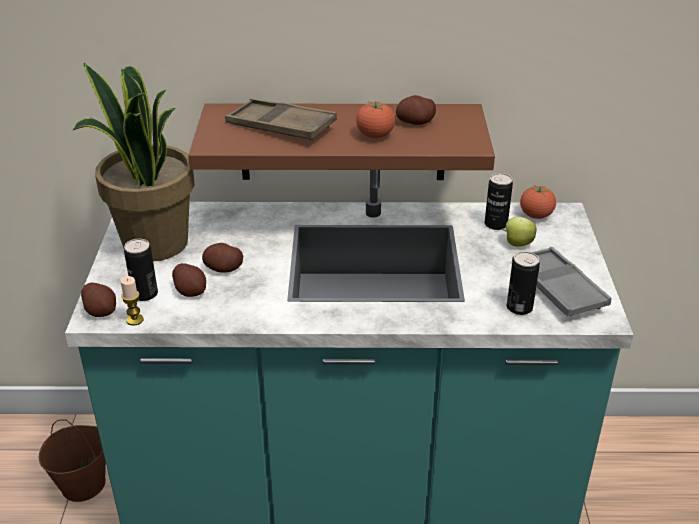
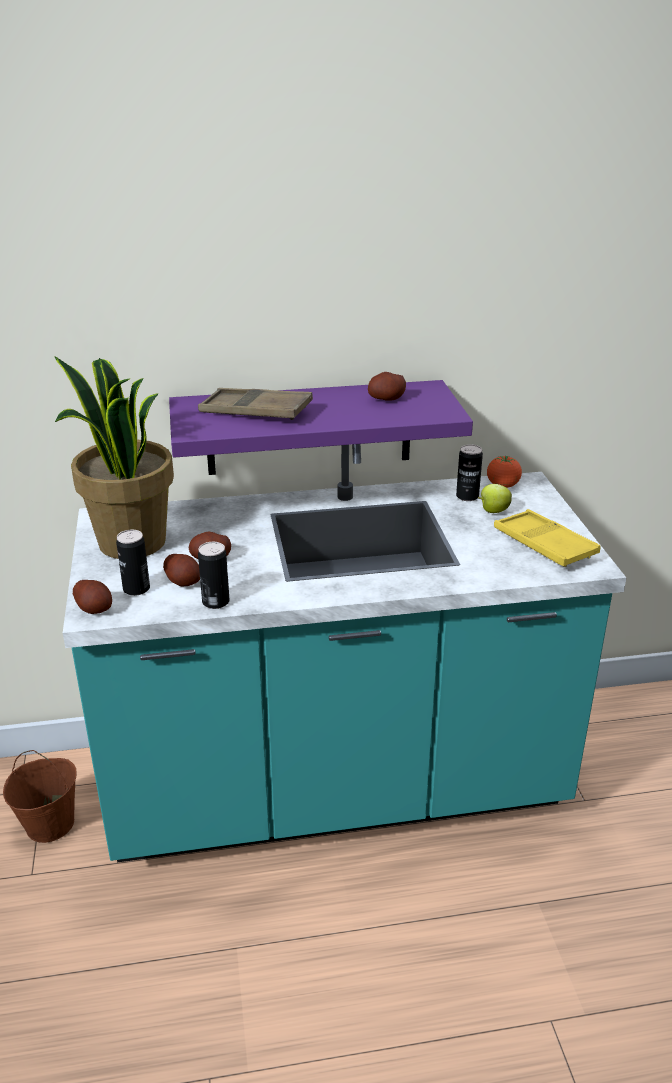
camera: 10 degrees left, 5 degrees down
(135, 320) = (133, 613): candle -> none
(343, 141) = (309, 428): brown shelf -> purple shelf
(375, 136) = (352, 412): tomato -> none
(519, 307) = (513, 565): can -> can (215, 602)
(558, 288) = (544, 545): grey tray -> yellow tray

